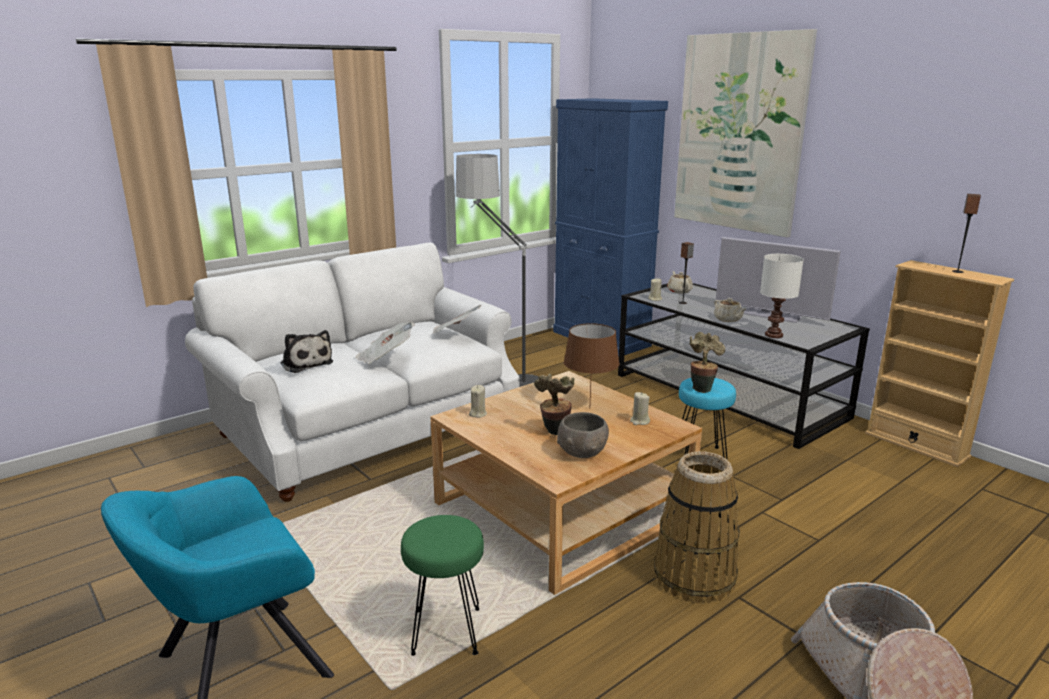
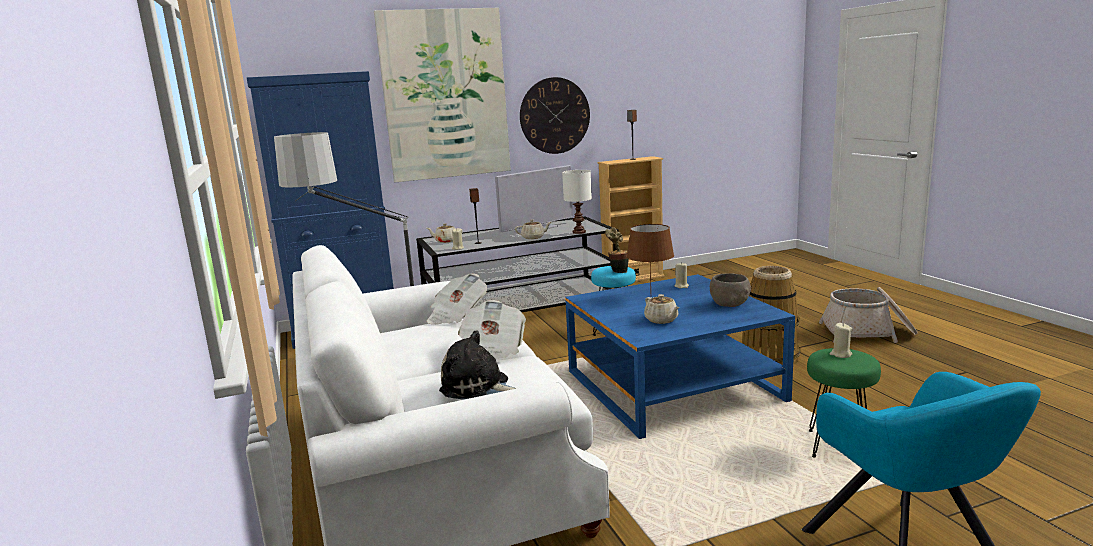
camera: 70 degrees left, 5 degrees down
(306, 363) = (478, 388): plush toy -> plush toy turned 135 degrees counterclockwise
(478, 414) = (642, 330): beige candle -> beige candle (840, 354)
(510, 420) = (661, 320): none -> beige teapot
(554, 433) = (692, 309): potted plant -> none
(562, 510) = (672, 386): beige coffee table -> blue coffee table
(863, 180) = (554, 115): none -> wall clock

